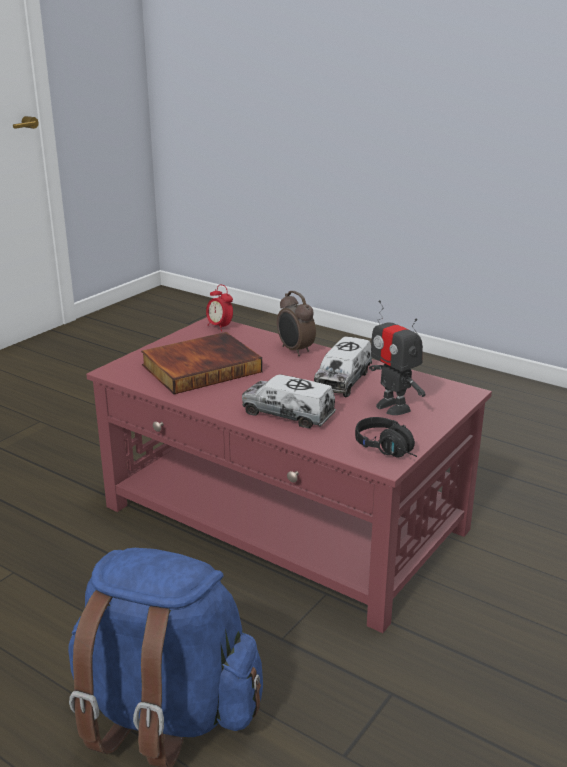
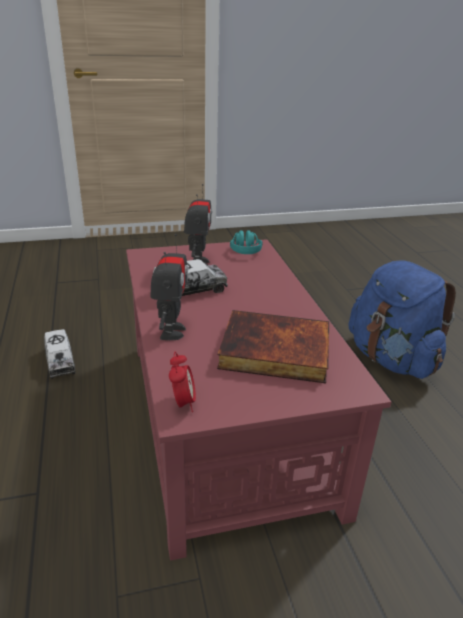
camera: 140 degrees left, 5 degrees up
(288, 414) = (266, 285): toy truck -> toy truck (60, 362)
(295, 350) = (171, 331): alarm clock -> toy robot
(390, 450) = (245, 248): black headphones -> turquoise headphones

